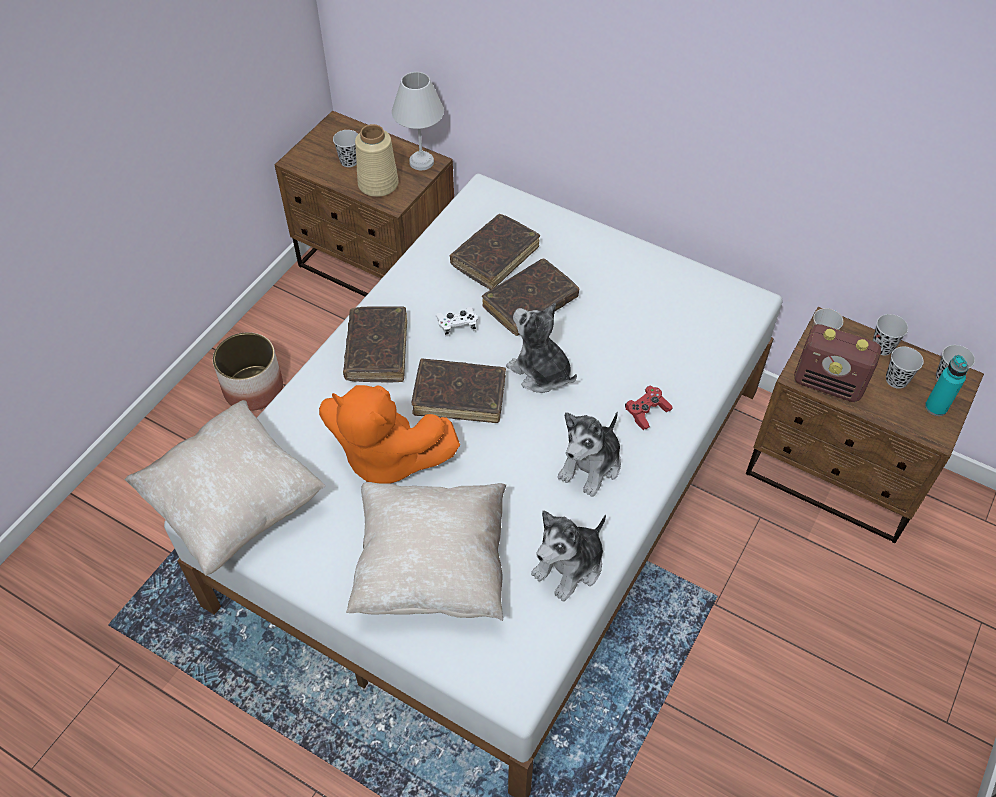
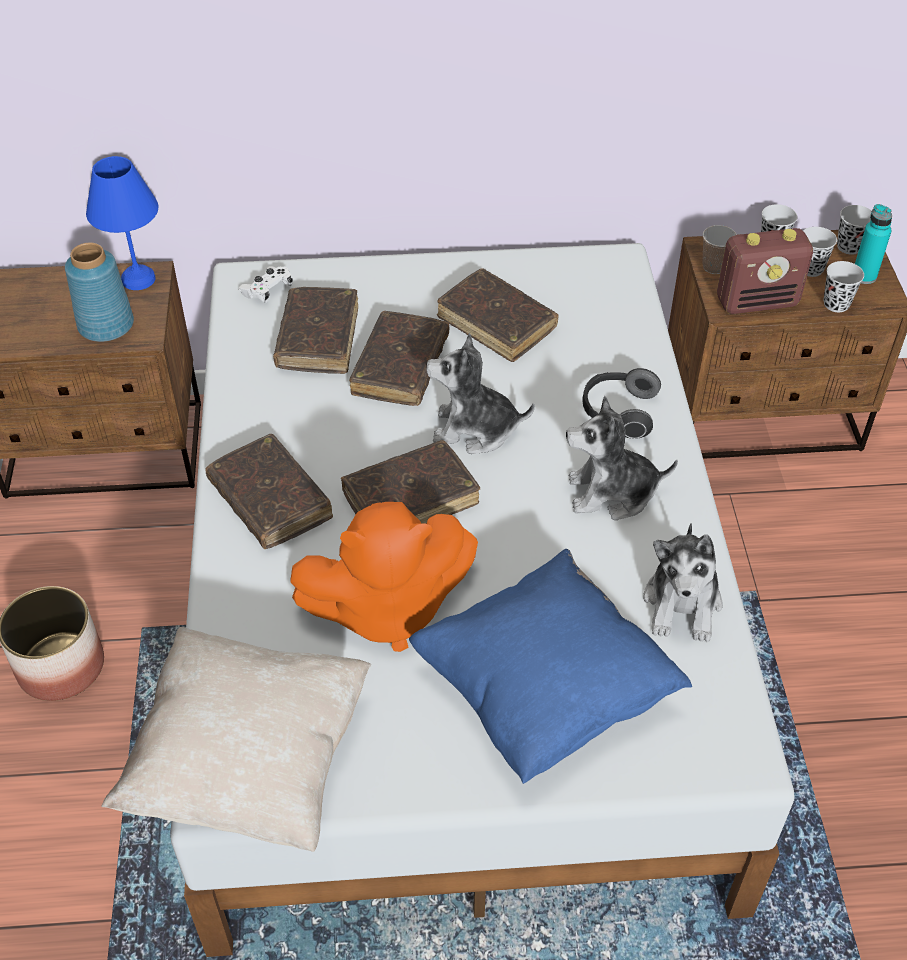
camera: 35 degrees left, 5 degrees down
(349, 161) = (45, 315): black cup -> black cup (836, 304)
(377, 184) = (105, 325): beige vase -> blue vase
(422, 161) = (138, 278): white table lamp -> blue table lamp
(431, 568) = (544, 692): beige pillow -> blue pillow
(457, 326) = (340, 429): white game controller -> white game controller (267, 290)
(591, 465) = (612, 493): plush toy -> plush toy turned 90 degrees clockwise
(620, 305) = (496, 323): none -> brown book
(647, 412) = (618, 413): red game controller -> headphones

